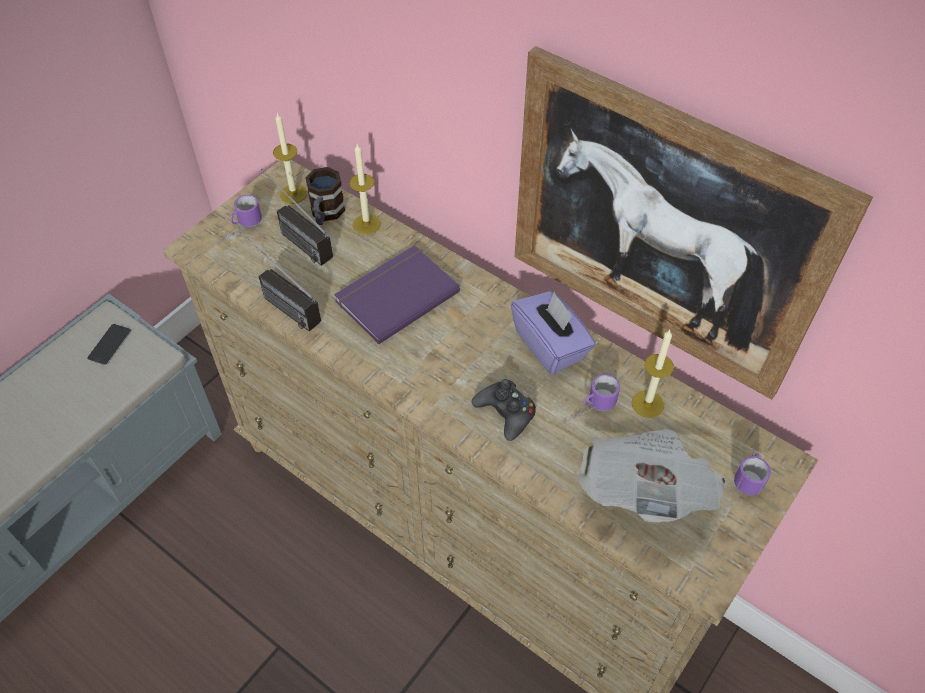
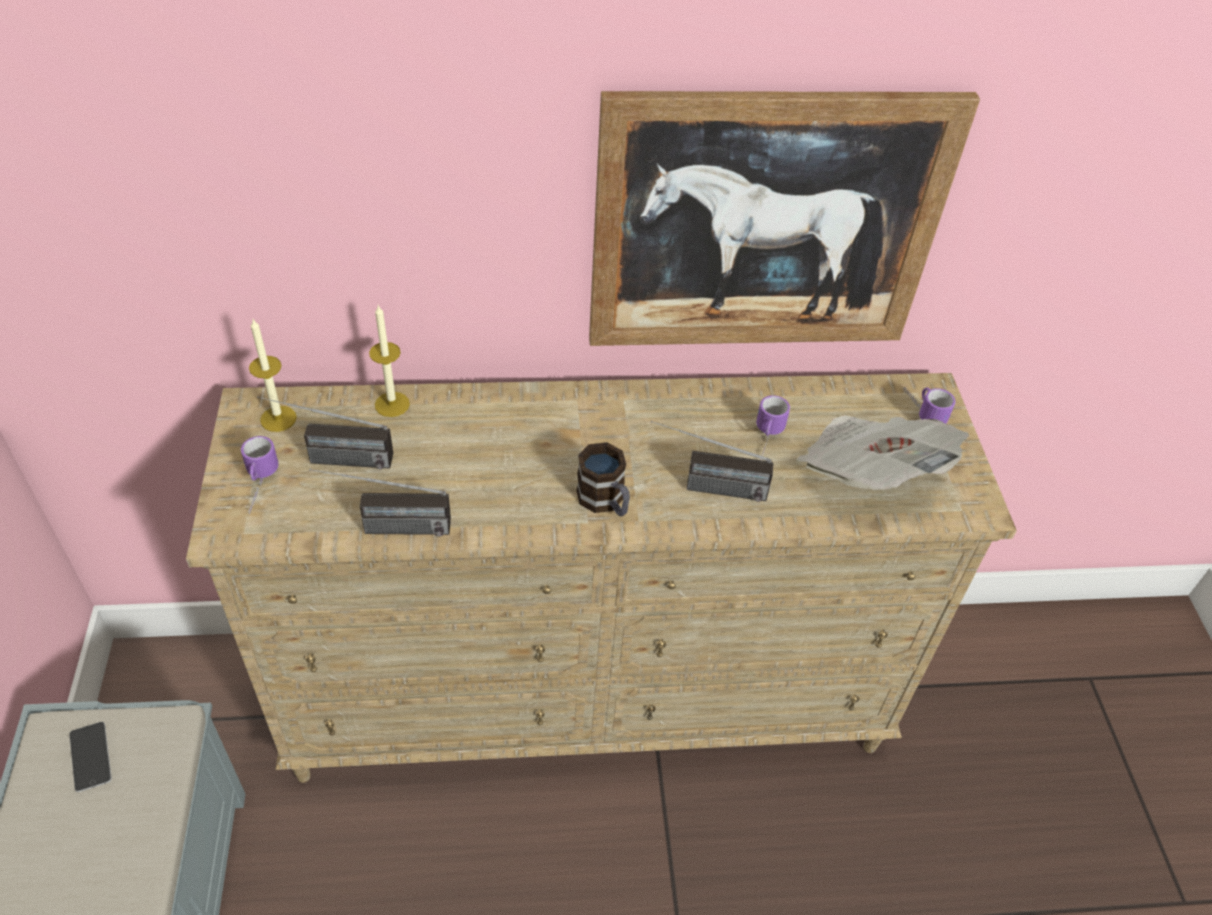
camera: 45 degrees left, 5 degrees down
(326, 214) = (337, 418): mug -> mug (605, 502)
(395, 295) = (495, 451): purple book -> none
(506, 412) = (705, 487): black game controller -> radio
(550, 346) = (679, 410): purple tissue box -> none
(647, 404) = (801, 408): candle -> none

